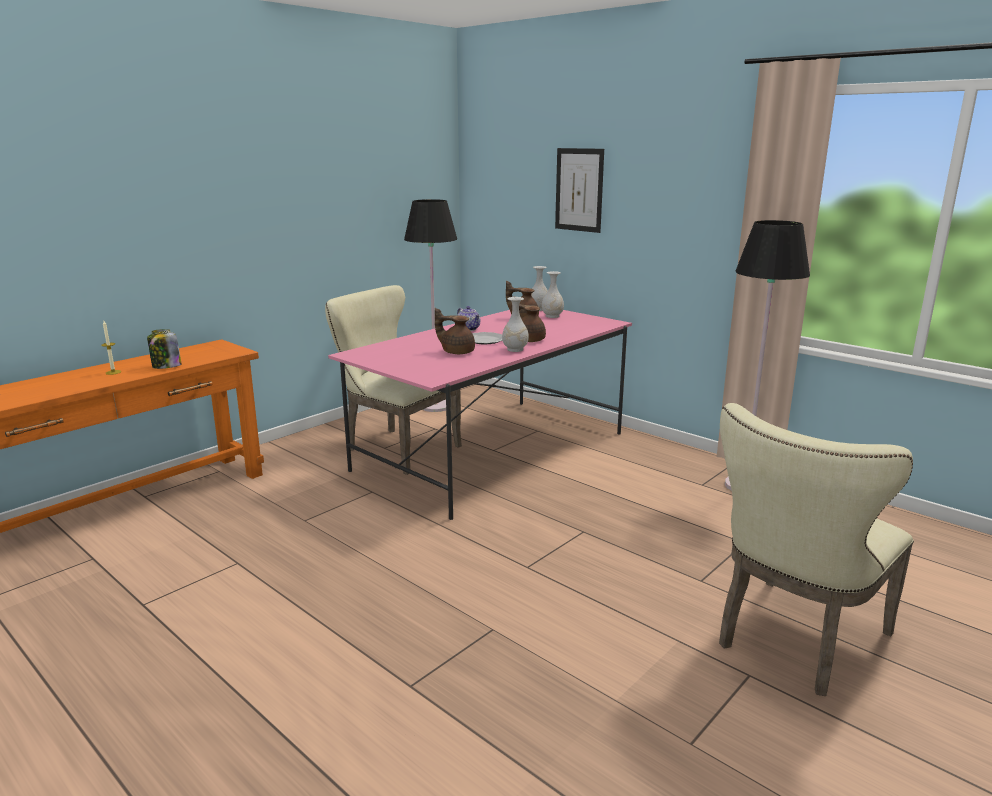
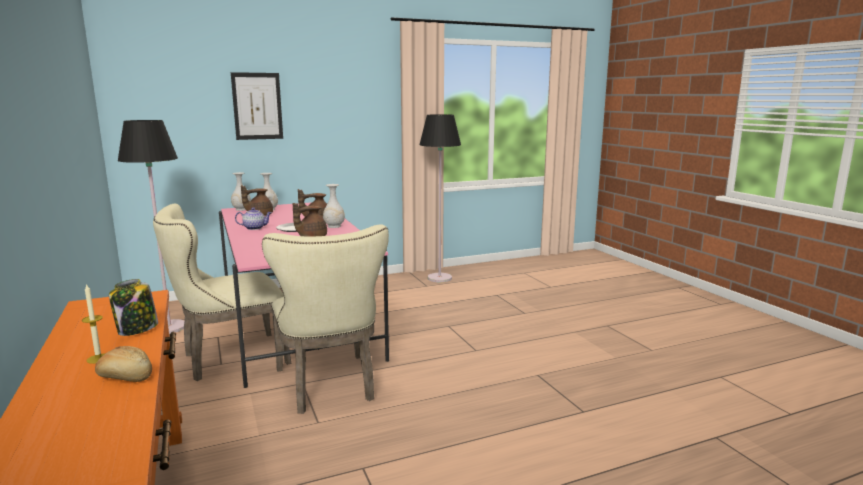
camera: 65 degrees left, 5 degrees down
(82, 385) = (125, 377): none -> bread
(795, 641) = (586, 310): beige chair -> beige chair (329, 387)

